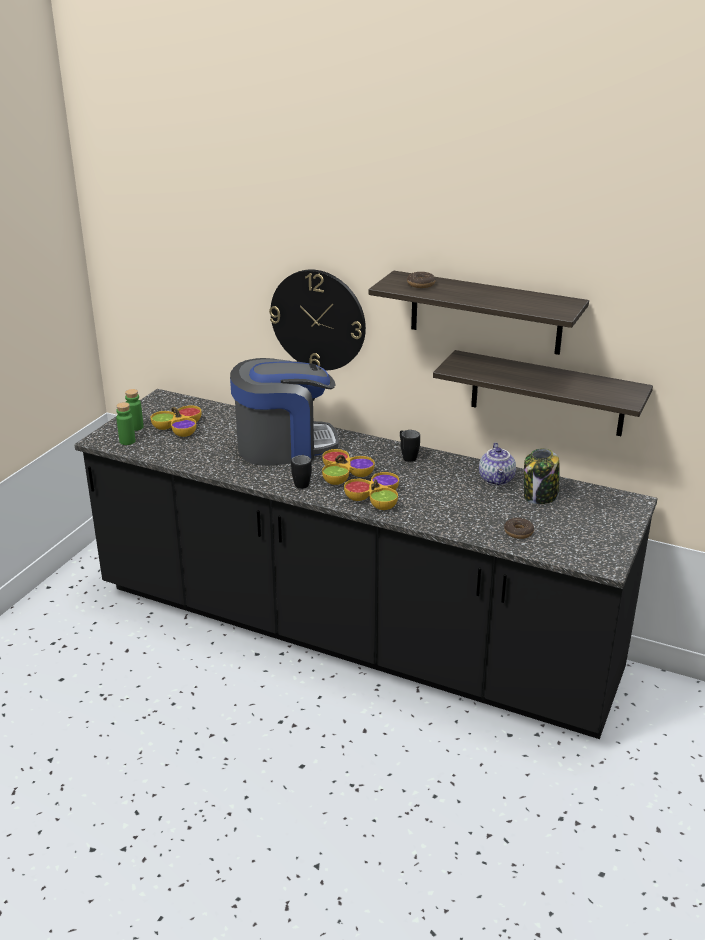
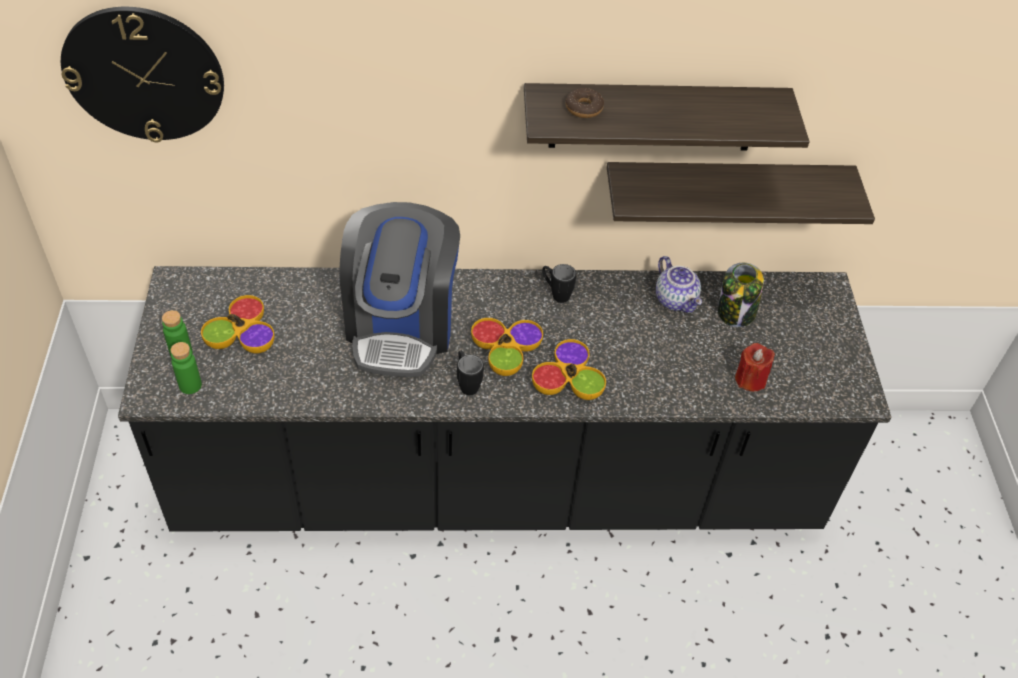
camera: 30 degrees left, 20 degrees up
(284, 446) = (401, 325): coffee machine -> coffee machine turned 135 degrees clockwise
(318, 320) = (408, 152): wall clock -> wall clock (144, 74)
(518, 532) = (750, 379): donut -> red candle

